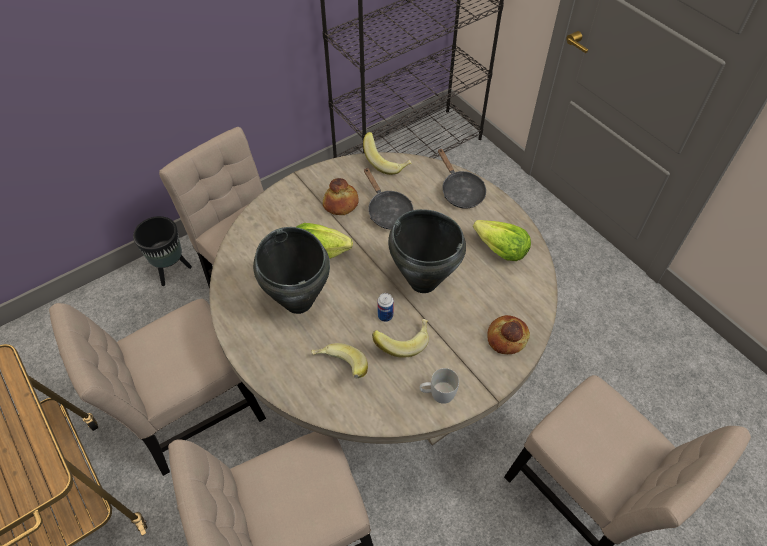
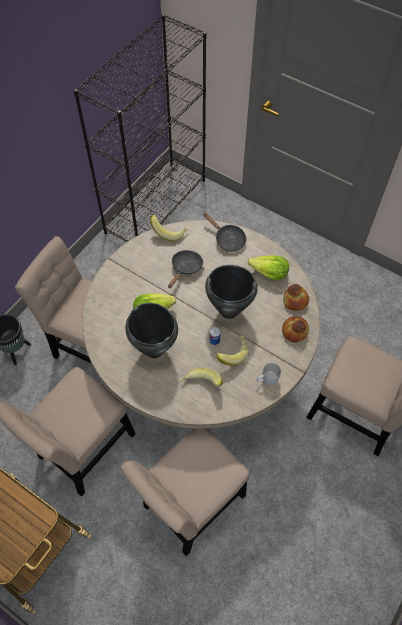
camera: 20 degrees left, 5 degrees up
(341, 204) = (152, 272): bread -> bread (295, 300)
(387, 211) = (185, 268): black frying pan -> black frying pan turned 105 degrees counterclockwise

